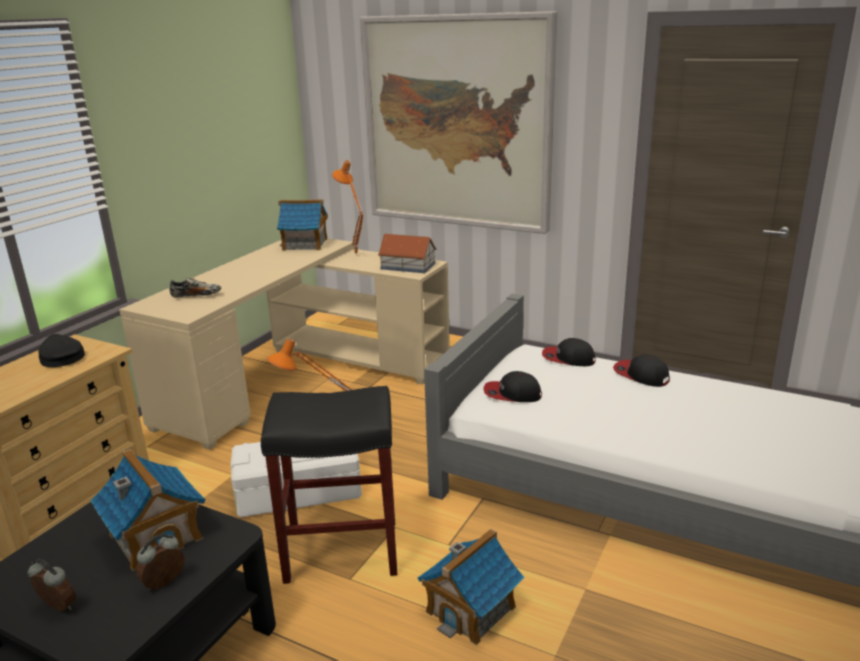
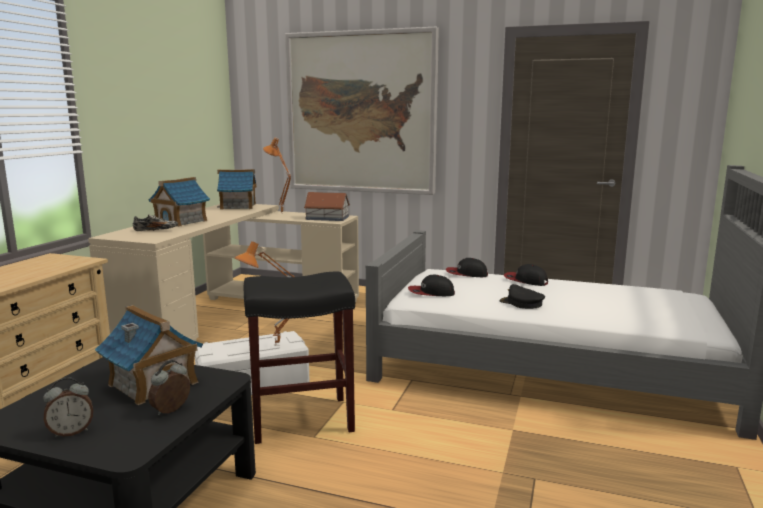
camera: 10 degrees left, 10 degrees down
(57, 608) = (71, 432): alarm clock -> alarm clock turned 135 degrees clockwise
(61, 357) = (43, 264): black cap -> black cap (521, 303)
(471, 609) = (424, 448): toy house -> toy house (181, 221)

